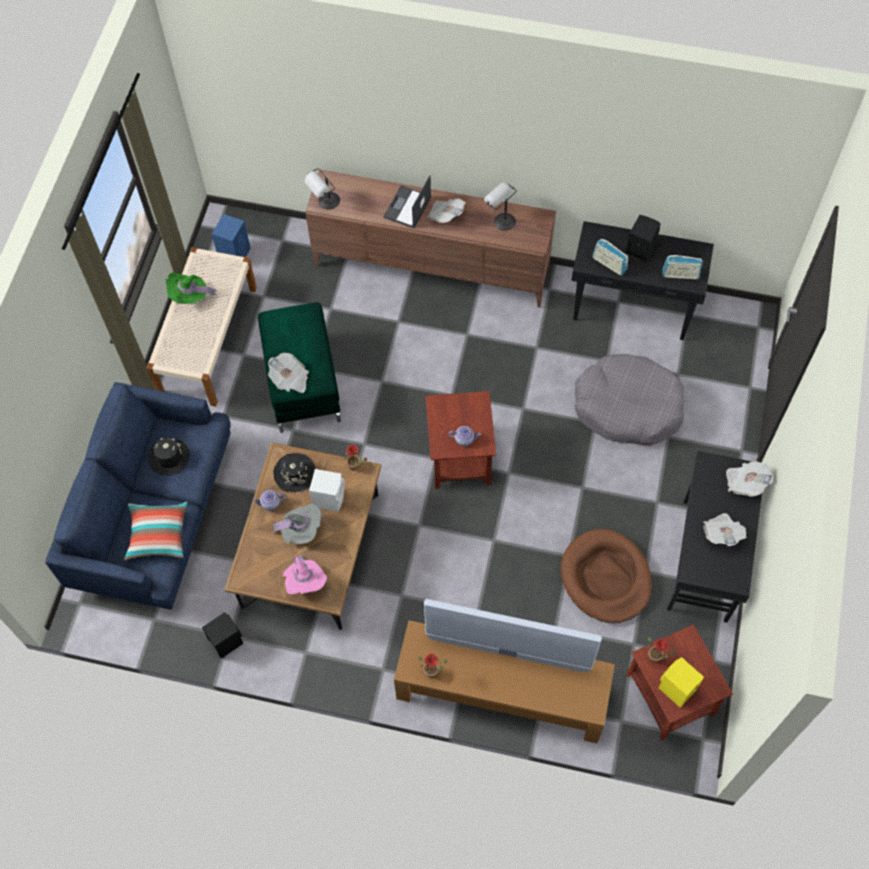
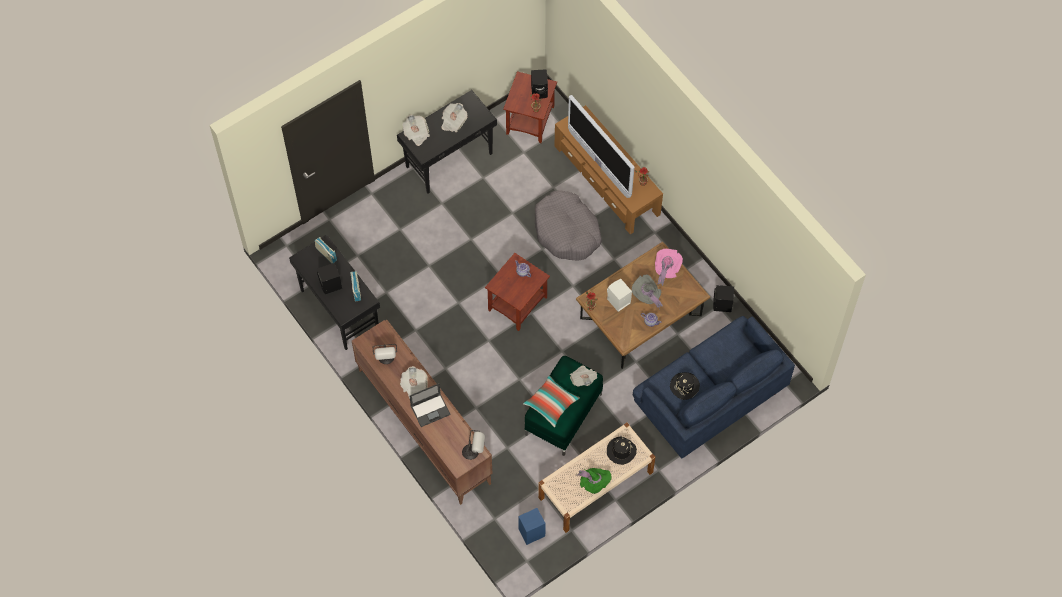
camera: 140 degrees left, 0 degrees up
(158, 534) = (723, 348): pillow -> pillow (551, 404)
(295, 473) = (624, 327): black hat -> black hat (621, 451)
(606, 578) = (505, 189): brown dog bed -> none
(627, 407) = (403, 259): grey dog bed -> grey dog bed (567, 231)
(676, 689) = (540, 91): yellow speaker -> black speaker

